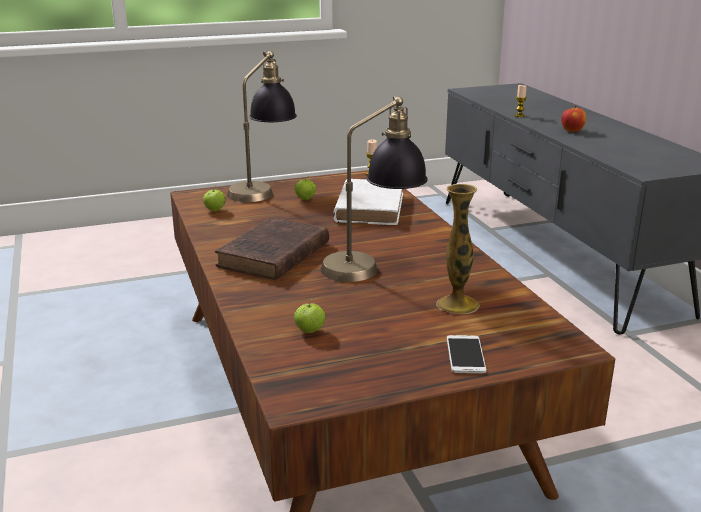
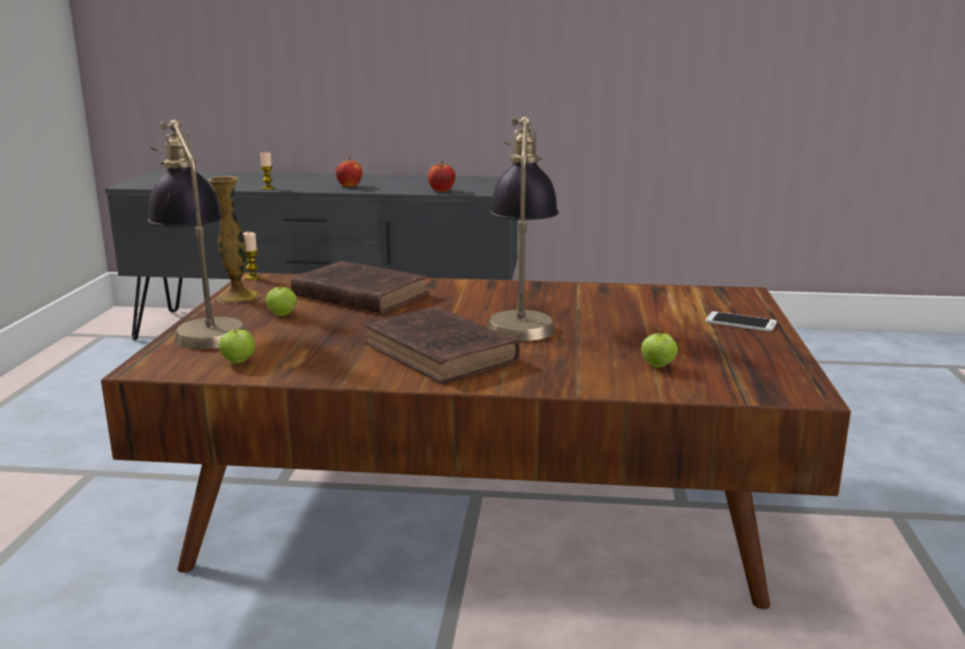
camera: 65 degrees left, 5 degrees down
(370, 207) = (357, 294): white book -> brown book
(457, 305) = (642, 307): vase -> vase (238, 297)
(613, 156) = (441, 190): none -> apple

